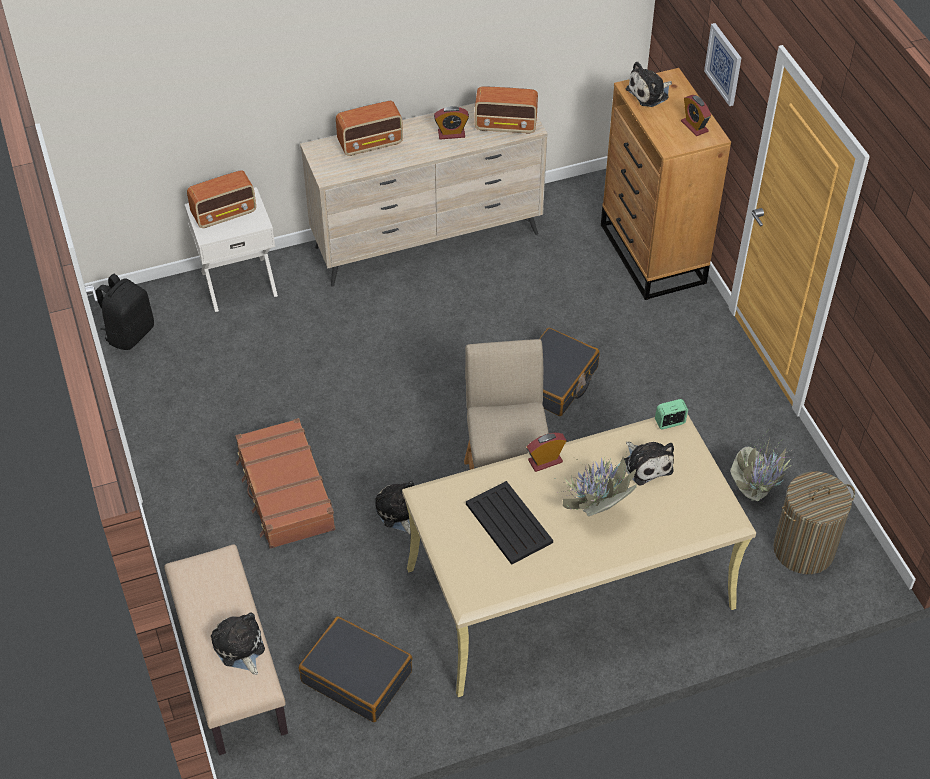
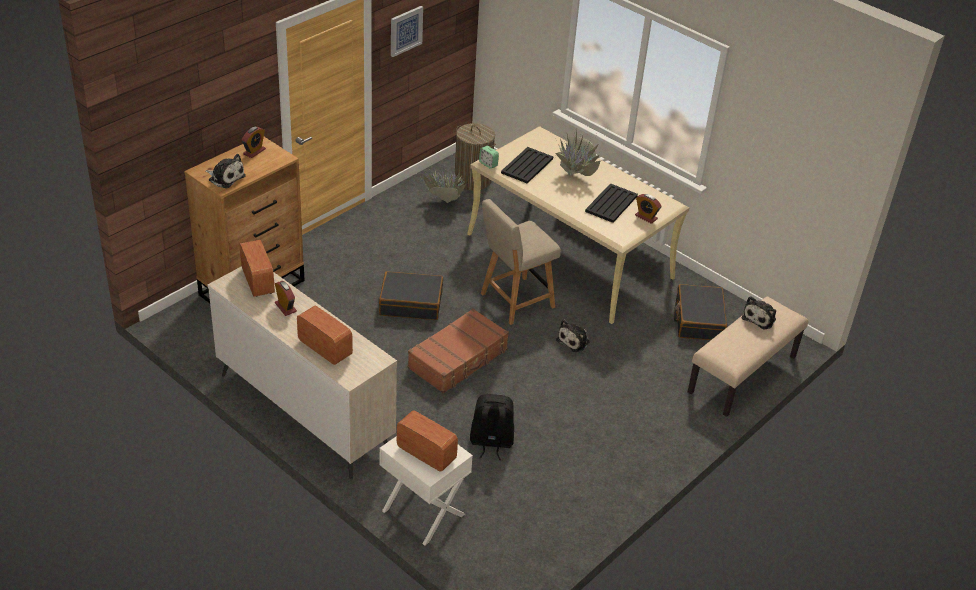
camera: 120 degrees left, 10 degrees down
(129, 333) = (525, 560): black backpack -> black backpack (491, 442)
(285, 492) = (602, 400): brown suitcase -> brown suitcase (458, 359)
(545, 461) = (556, 201): alarm clock -> alarm clock (646, 217)
(646, 464) = (526, 166): plush toy -> black tray
(724, 64) = (225, 107): picture -> picture (405, 30)

